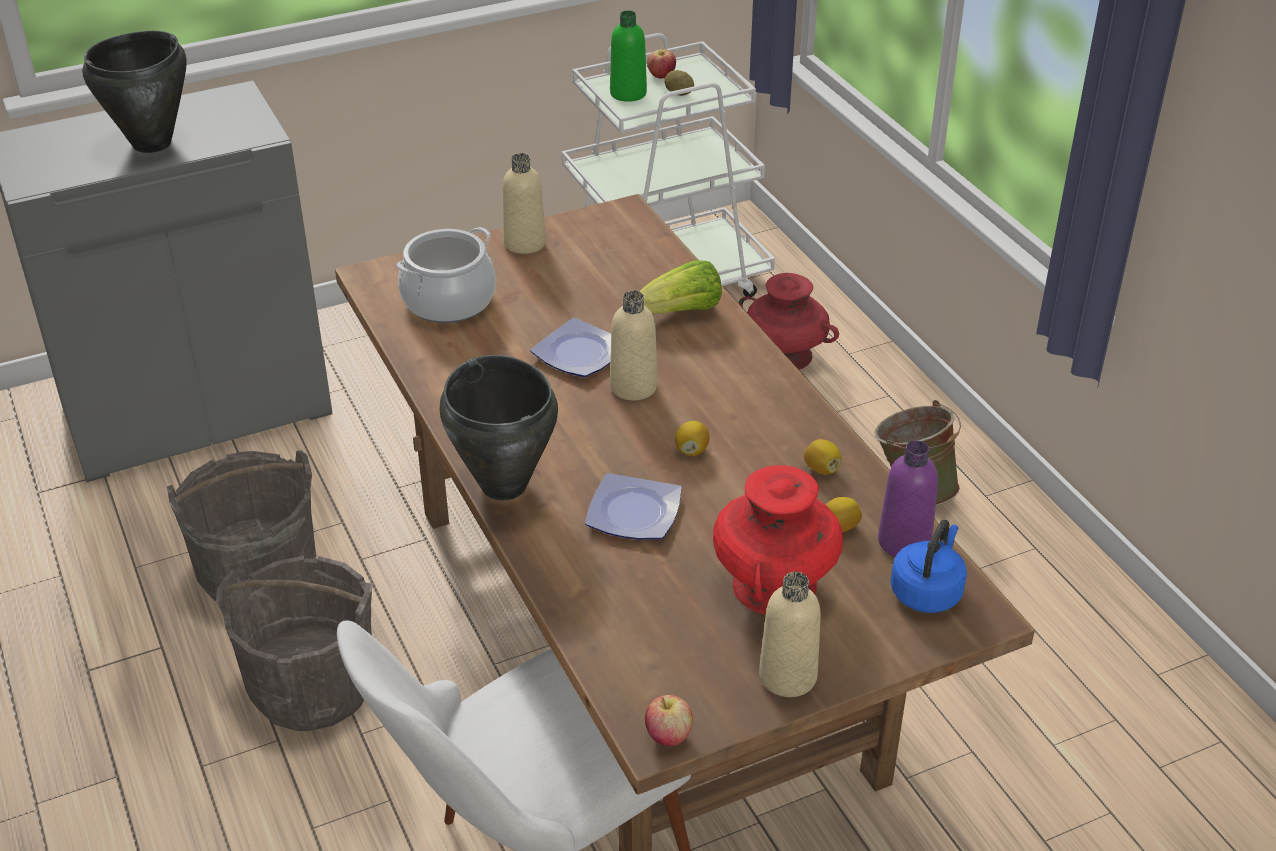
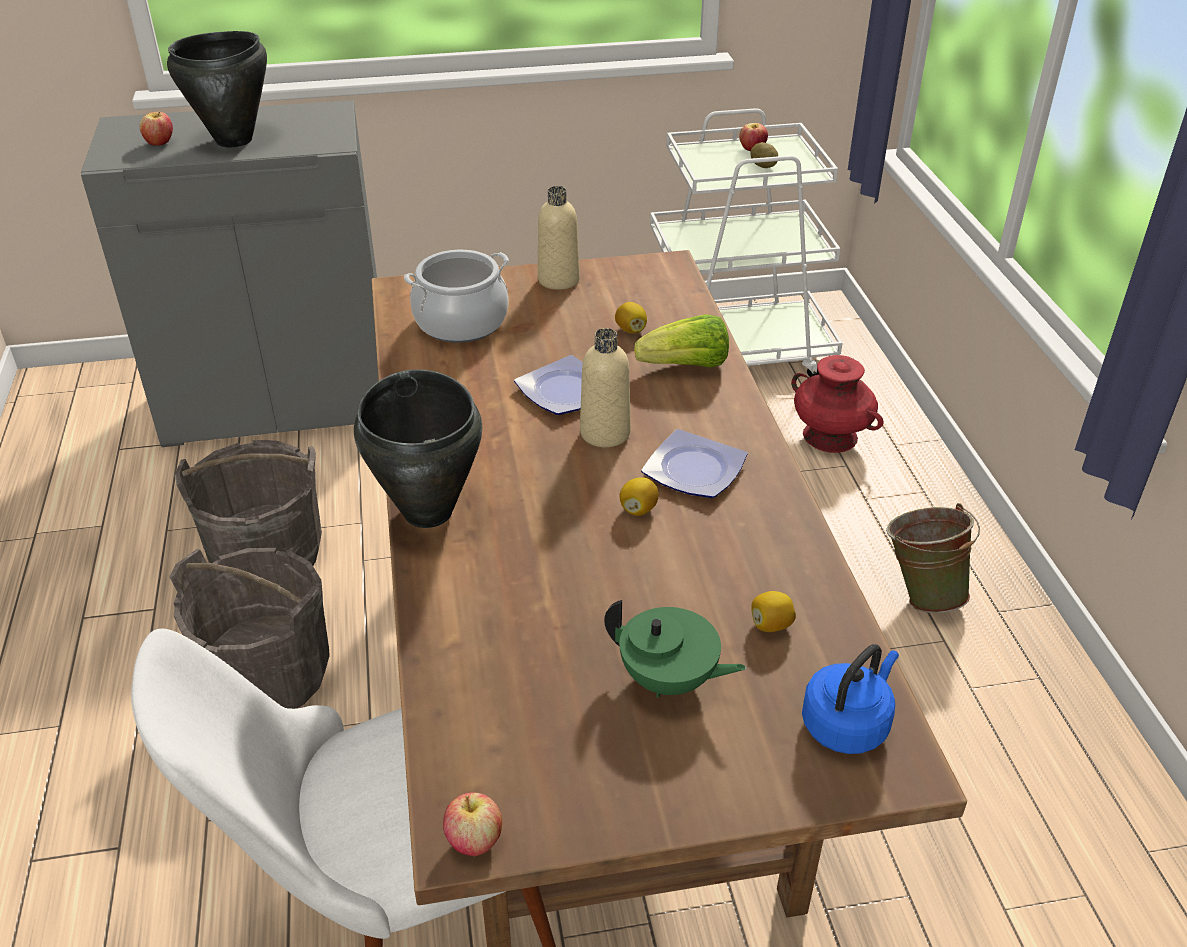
camera: 15 degrees right, 0 degrees up
(73, 157) = (160, 143): none -> apple
(628, 93) = (714, 161): green bottle -> none
(635, 512) = (551, 565): plate -> plate (696, 470)
(774, 586) = (669, 680): red vase -> green teapot
(788, 676) = (643, 796): beige bottle -> none
(821, 469) = (773, 555): lemon -> lemon (631, 330)
(904, 542) = (839, 657): purple bottle -> none

